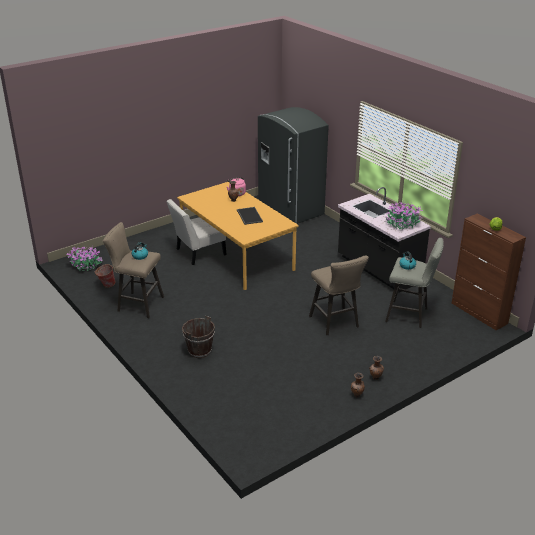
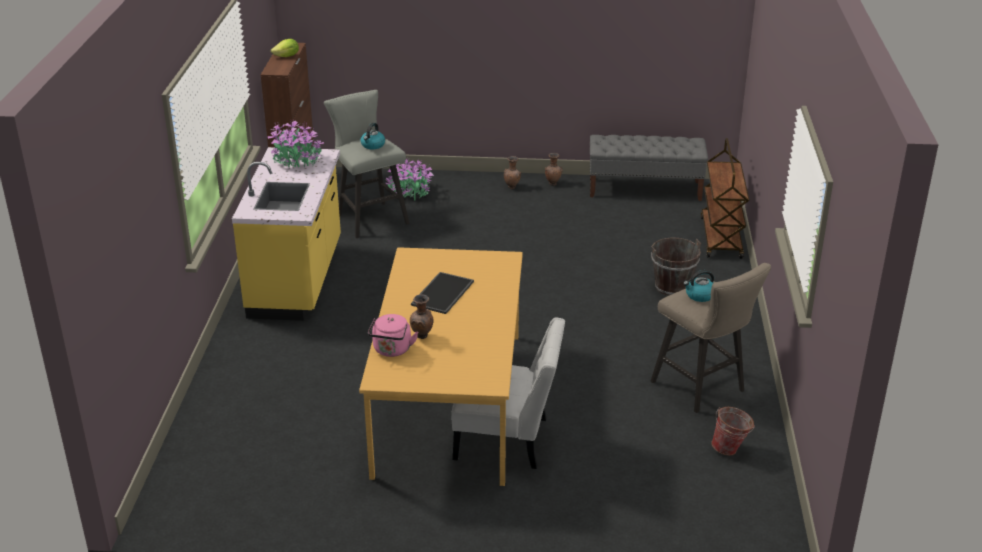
camera: 140 degrees left, 0 degrees up
(86, 266) = (742, 513): potted plant -> potted plant (409, 193)
(203, 403) = (721, 238): none -> brown cart
(289, 210) = (214, 455): grey fridge -> none
(294, 424) = (645, 189): none -> grey bench
(336, 323) = (466, 246): beige stool -> none
(378, 270) = (297, 279): black counter -> yellow counter

